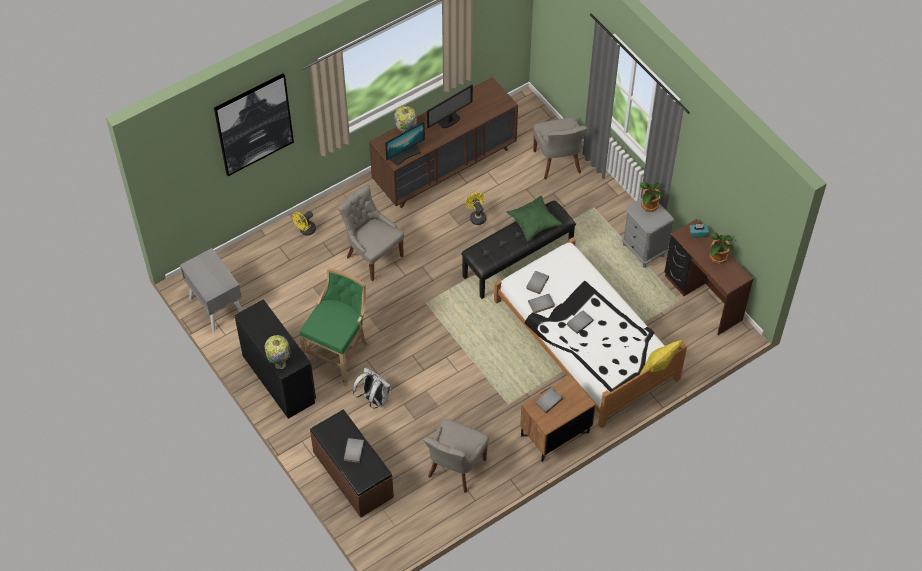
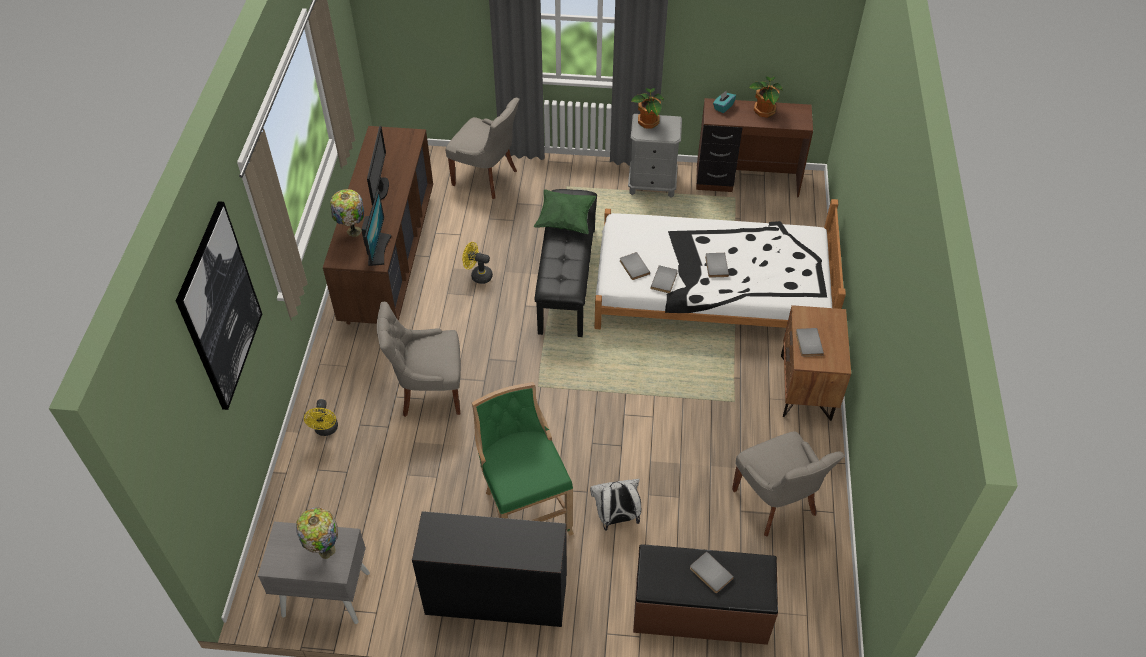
camera: 50 degrees left, 5 degrees down
(280, 363) = (535, 557): table lamp -> table lamp (325, 550)
(658, 369) = (827, 246): yellow pillow -> none

